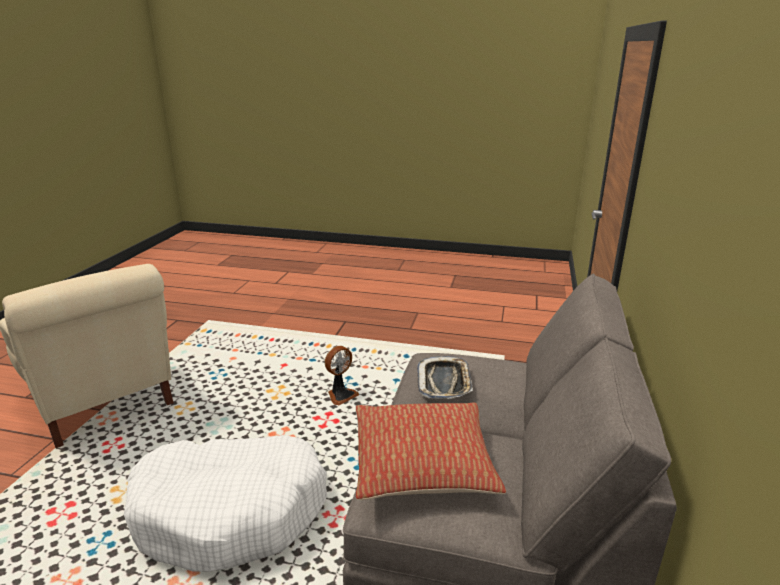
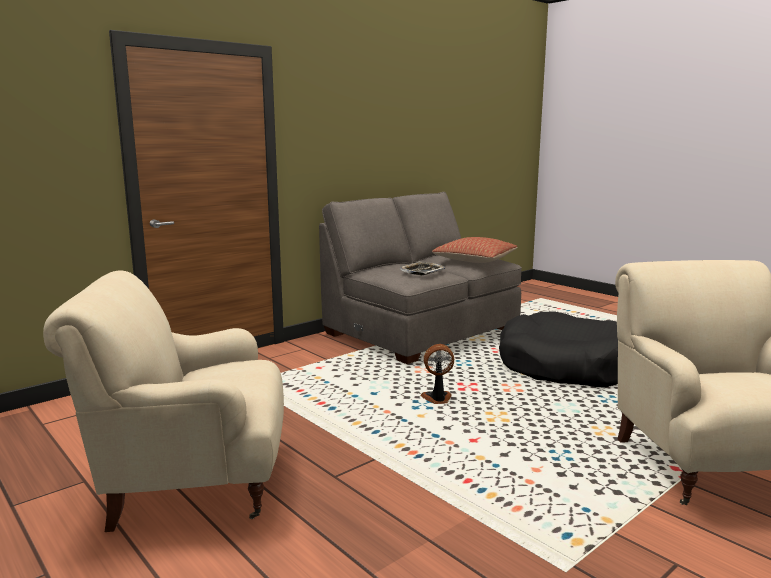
camera: 145 degrees left, 10 degrees down
(231, 512) = (564, 366): white dog bed -> black dog bed
(406, 299) = (192, 483): none -> beige armchair

